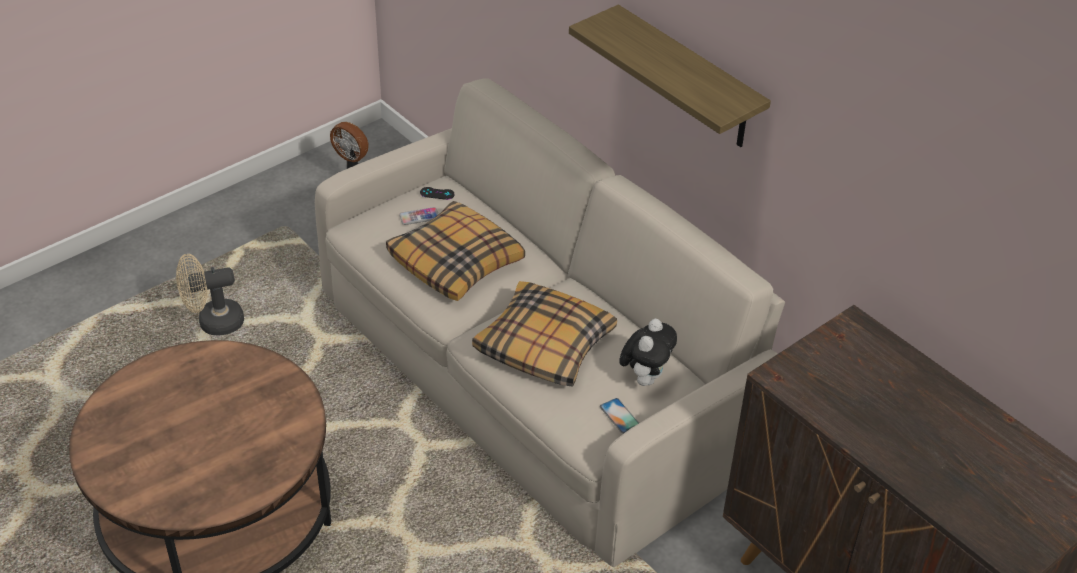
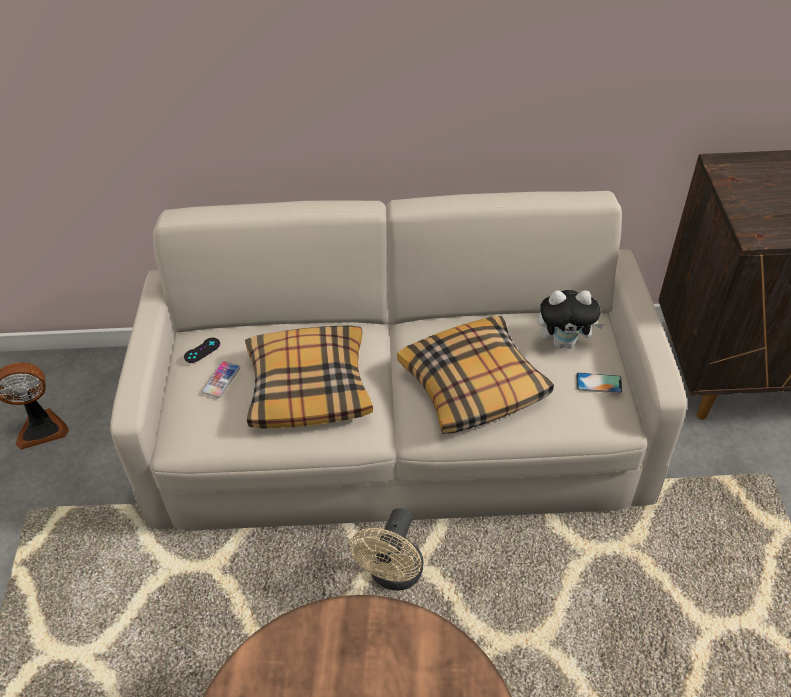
camera: 50 degrees left, 5 degrees up
(213, 323) = (92, 654): beige fan -> beige fan (393, 575)
(645, 377) = (565, 342): plush toy -> plush toy turned 120 degrees clockwise
(688, 79) = (446, 55): shelf -> none

